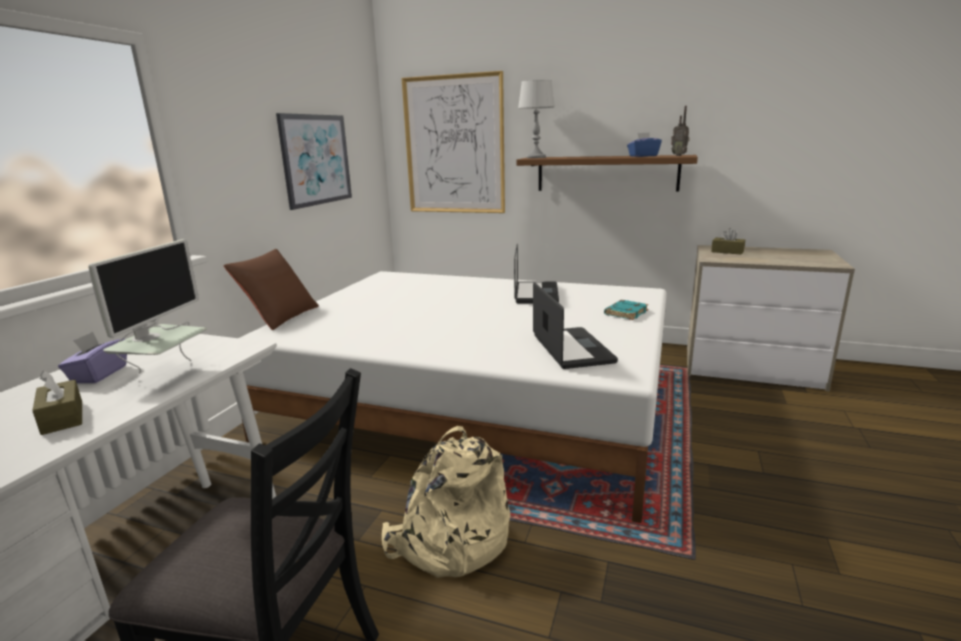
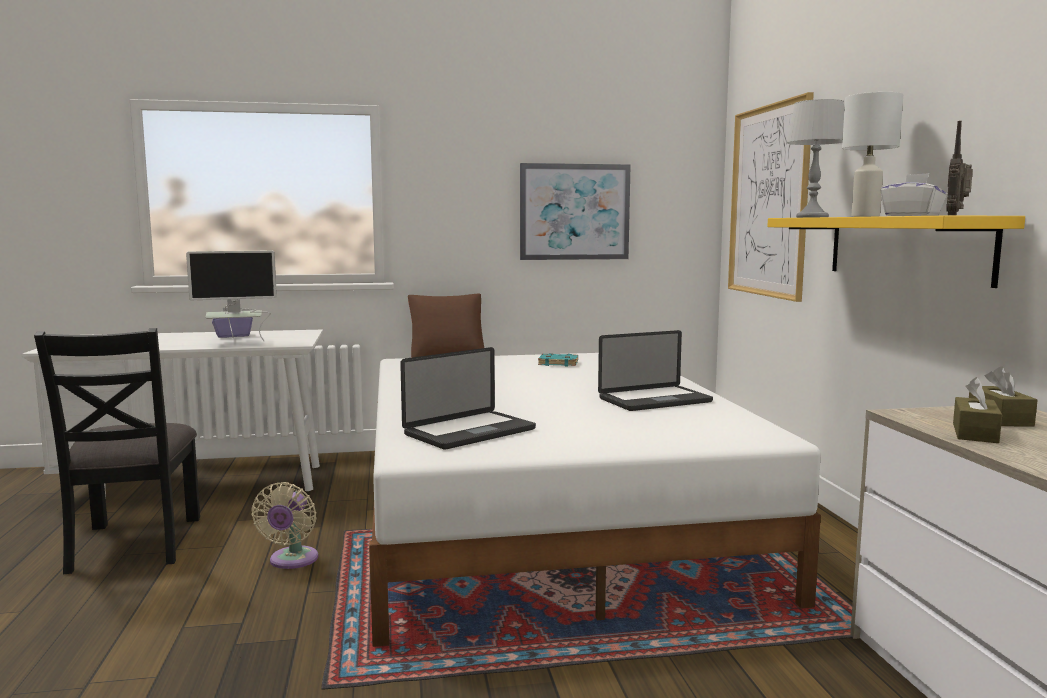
camera: 60 degrees right, 10 degrees down
(62, 417) = (169, 343): brown tissue box -> brown tissue box (975, 433)
(449, 541) = (292, 561): beige backpack -> beige fan
(597, 156) = (865, 216): none -> white table lamp
(606, 173) = (905, 247): brown shelf -> yellow shelf
(625, 313) = (643, 438): turquoise book -> turquoise book (559, 363)
(643, 156) = (912, 215): blue tissue box -> white tissue box

